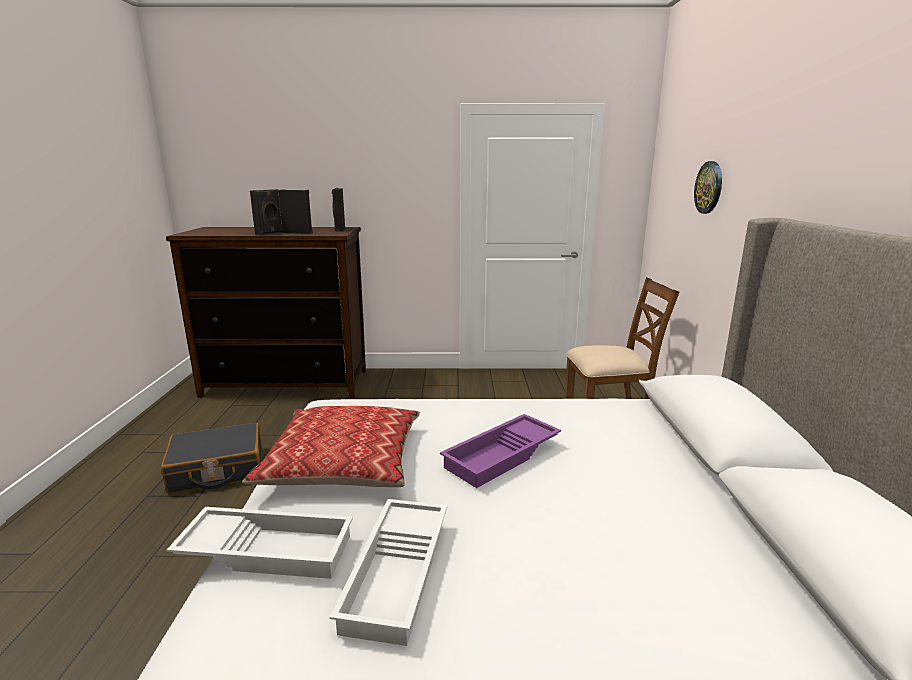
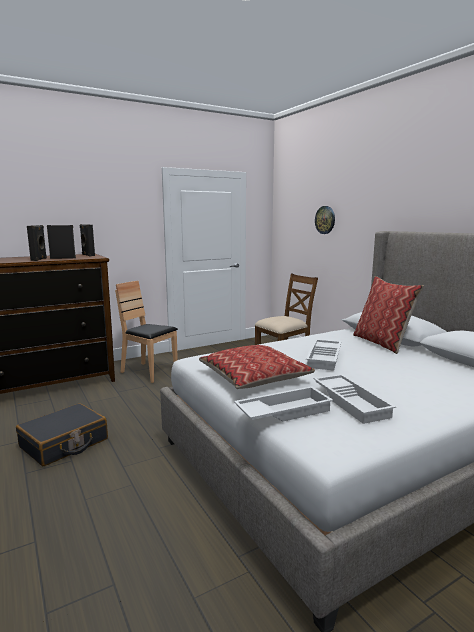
camera: 30 degrees left, 5 degrees down
(403, 394) = (149, 372): none -> brown chair
(503, 456) = (325, 358): purple tray -> white tray
(668, 449) = (382, 343): none -> pillow

